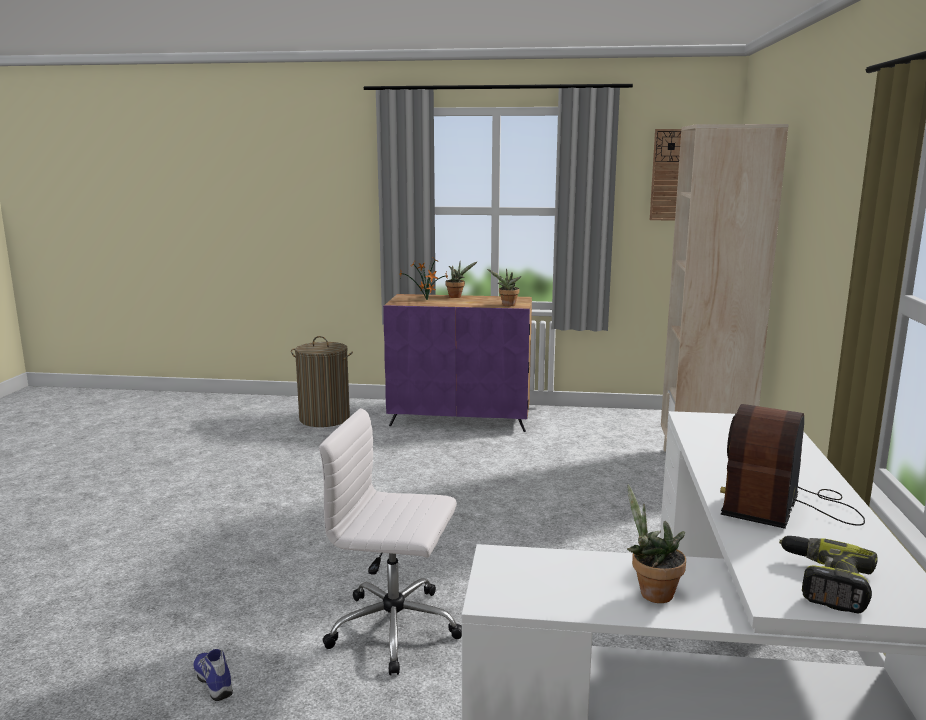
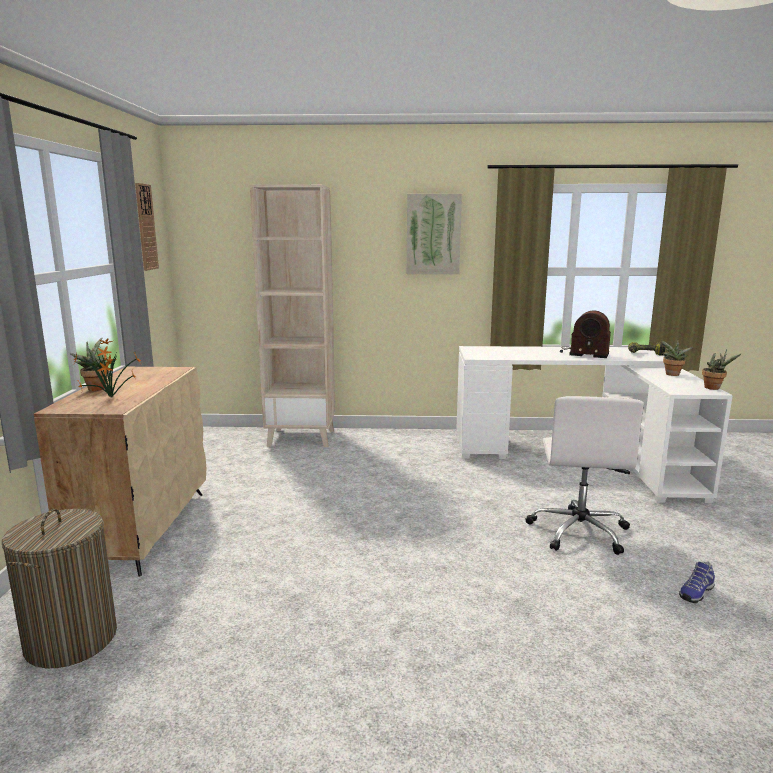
camera: 95 degrees left, 0 degrees up
(460, 419) = (142, 529): purple cabinet -> beige cabinet
(507, 305) = (173, 372): potted plant -> potted plant (714, 388)
(844, 205) = (433, 234): none -> picture

